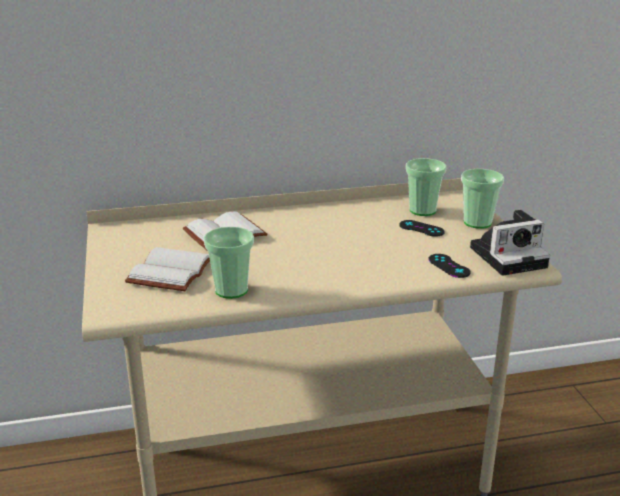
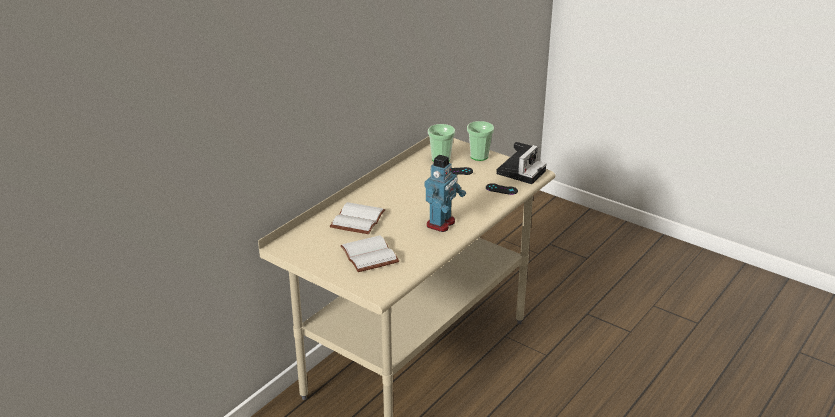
camera: 40 degrees left, 5 degrees up
(231, 290) = (419, 250): cup -> none
(307, 273) = (441, 224): none -> toy robot

